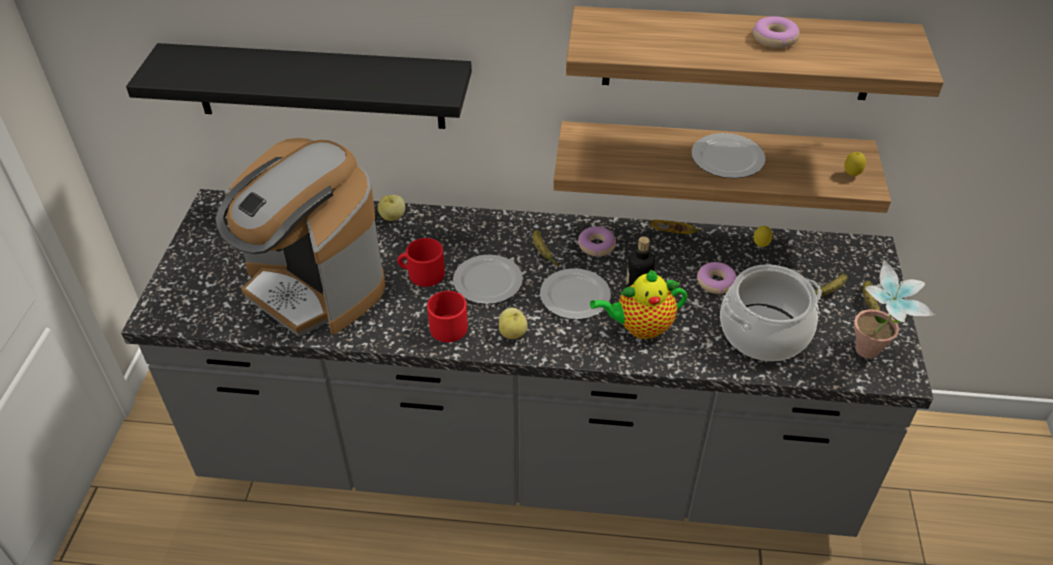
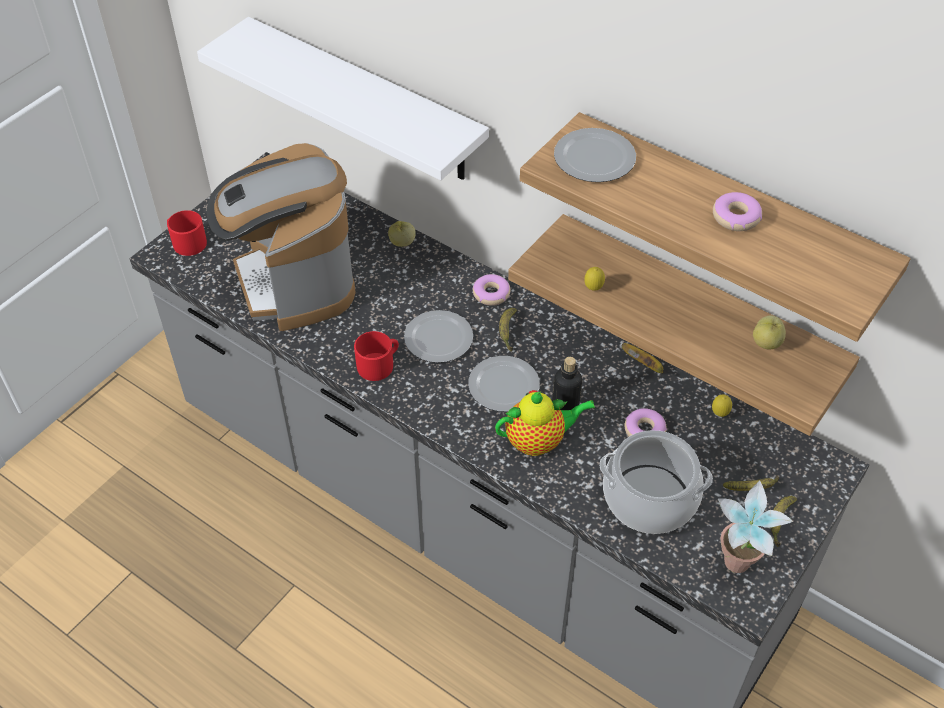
camera: 30 degrees right, 5 degrees up
(318, 86) = (365, 101): black shelf -> white shelf
(421, 273) = (388, 307): red mug -> red mug (186, 242)
(513, 333) = (424, 395): apple -> apple (766, 343)
(596, 246) = (560, 346): donut -> donut (491, 294)
(640, 327) = (538, 441): teapot -> teapot turned 150 degrees clockwise
(728, 158) = (688, 315): plate -> plate (596, 158)
(851, 175) = (797, 383): lemon -> lemon (593, 289)

